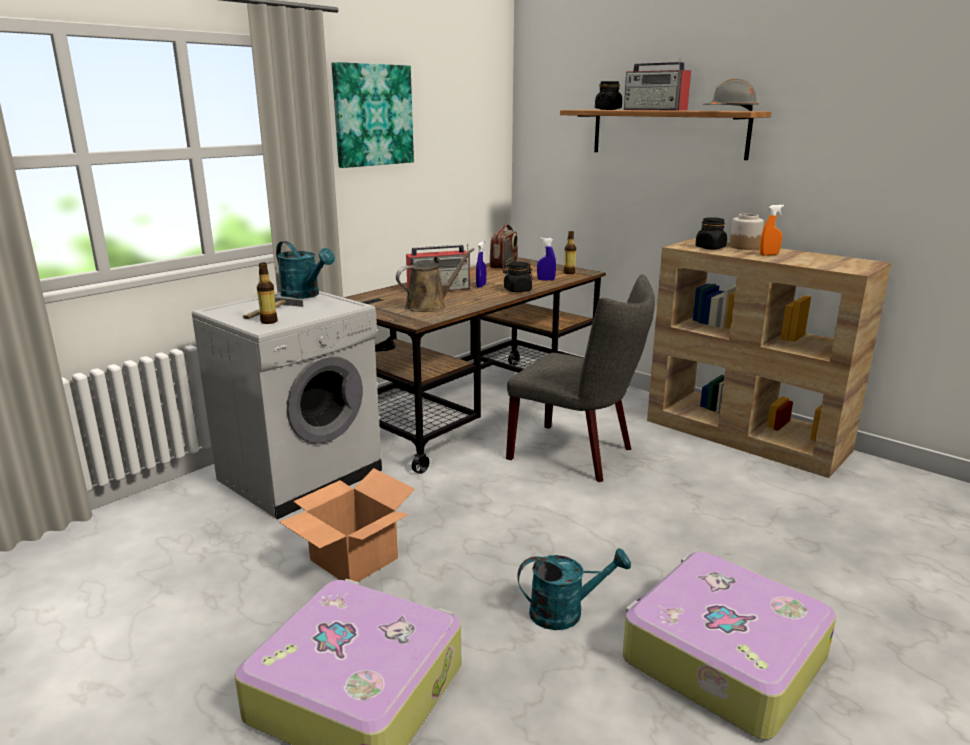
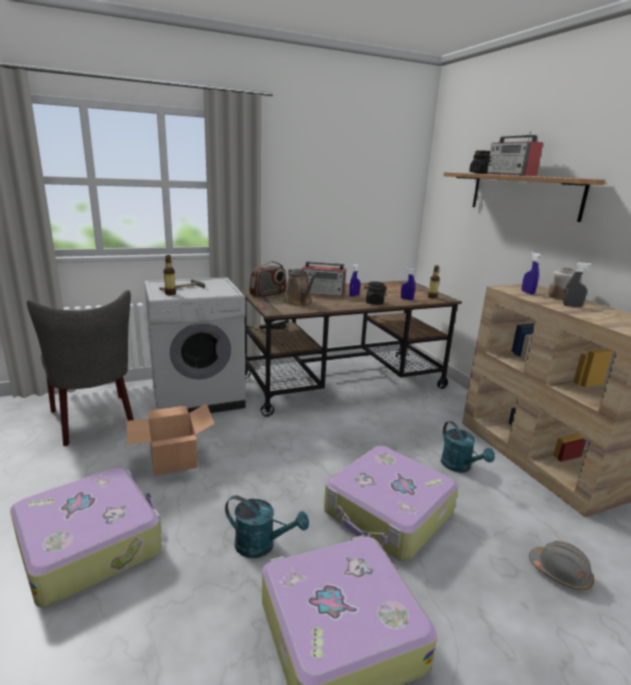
camera: 25 degrees right, 0 degrees up
(305, 295) = (217, 282): turquoise watering can -> turquoise watering can (460, 467)
(372, 115) = (301, 168): picture -> none
(429, 306) = (299, 303): brown watering can -> brown watering can turned 75 degrees clockwise
(504, 265) = (393, 284): radio -> radio (268, 294)
(578, 454) = (384, 434): grey chair -> grey chair (95, 422)
(661, 534) = (388, 513): none -> suitcase
(710, 248) = (527, 293): black jar -> blue spray bottle
(730, 111) = (563, 177): grey hard hat -> grey hard hat (560, 572)
(769, 255) = (572, 306): orange spray bottle -> grey spray bottle

